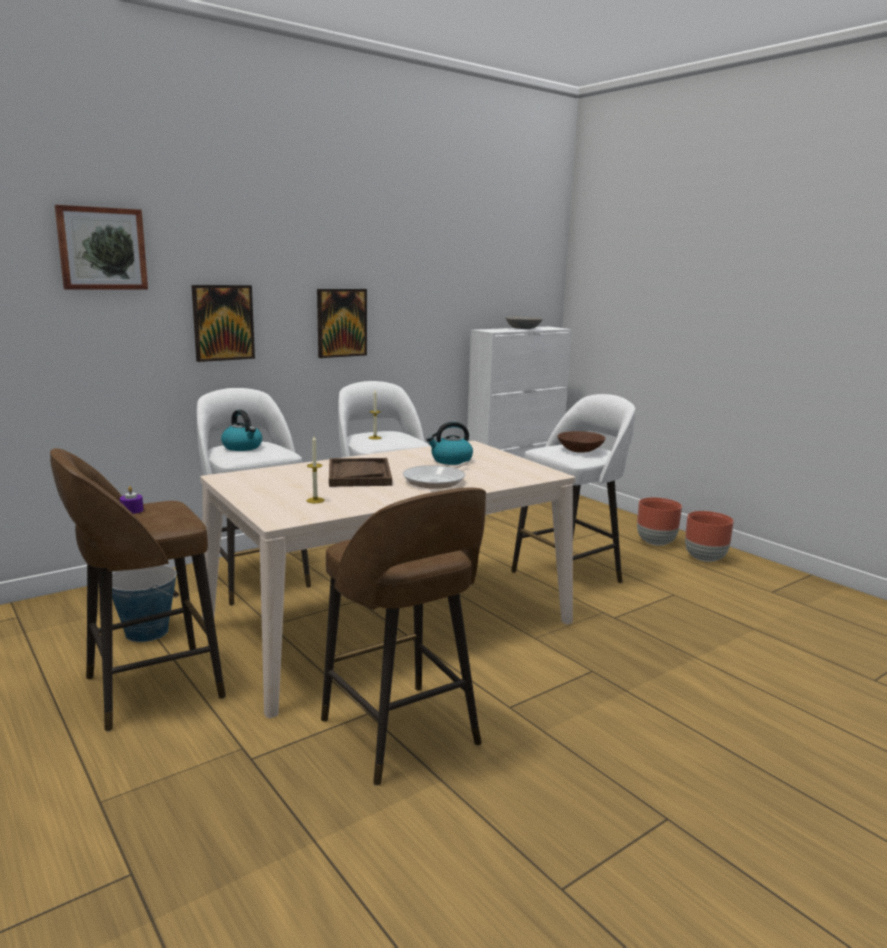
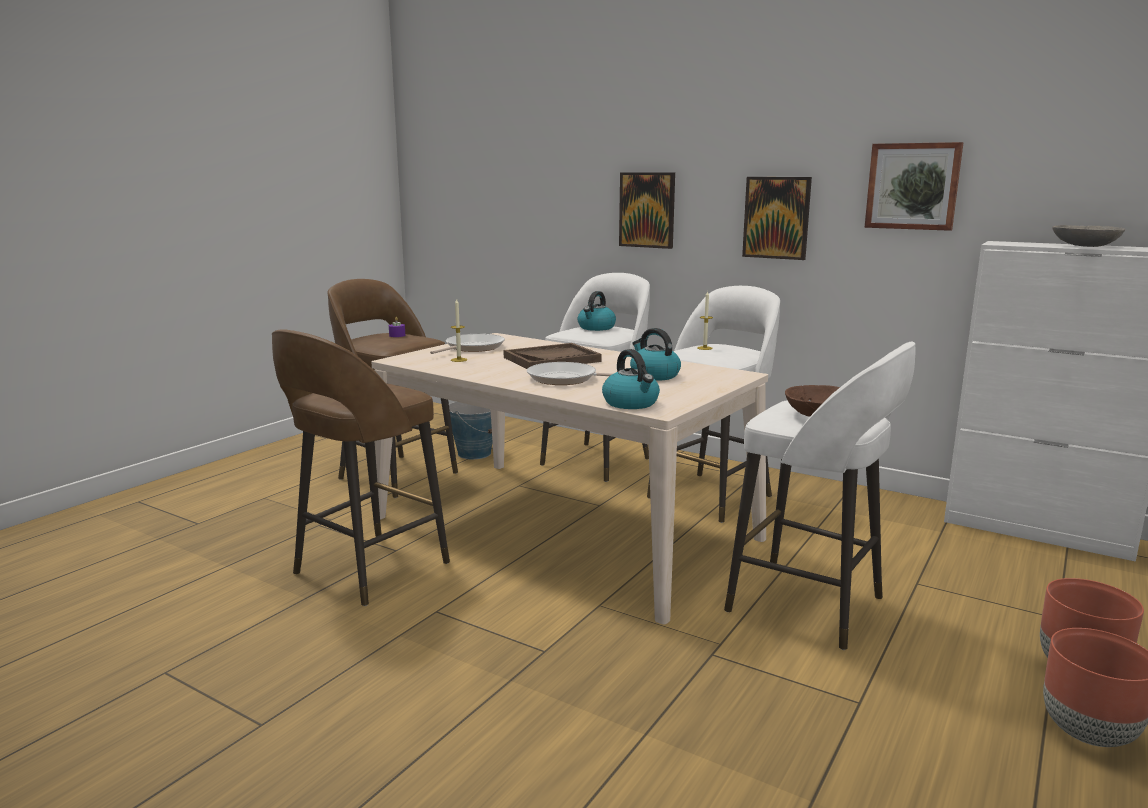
camera: 70 degrees right, 0 degrees up
(102, 248) = (558, 141): picture -> picture (913, 186)
(265, 490) = (472, 348): none -> frying pan
(526, 477) = (631, 403): none -> kettle

